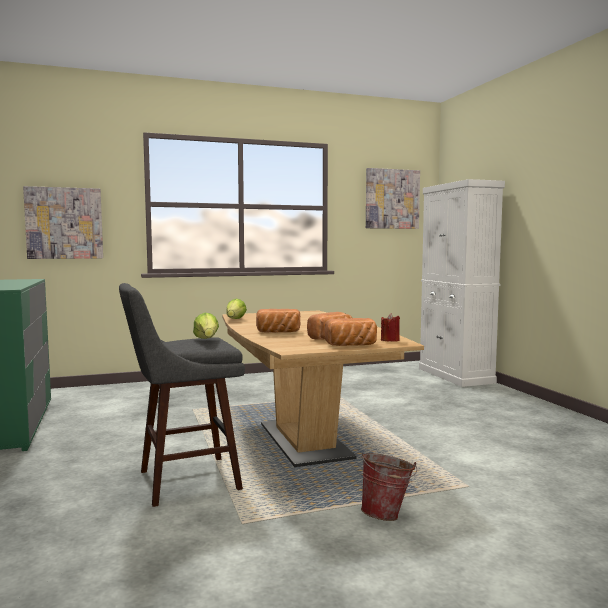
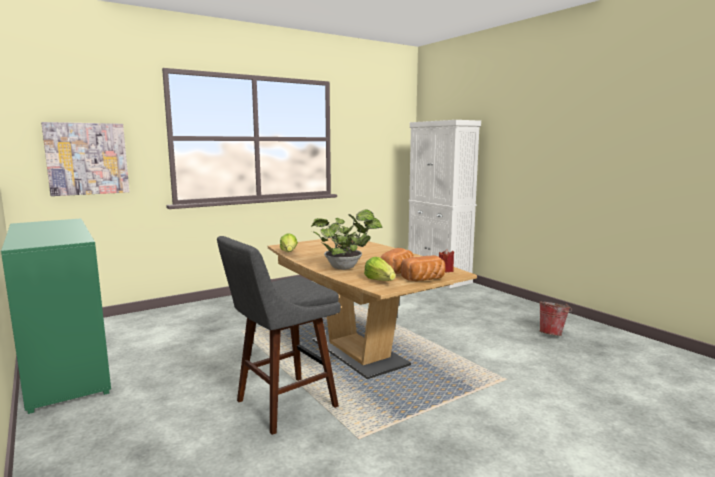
camera: 15 degrees left, 5 degrees up
(207, 340) = (298, 282): lettuce -> lettuce (380, 281)
(278, 333) = (346, 267): bread -> potted plant
(387, 515) = (464, 413): bucket -> bucket (552, 333)
(392, 199) = (381, 130): picture -> none

